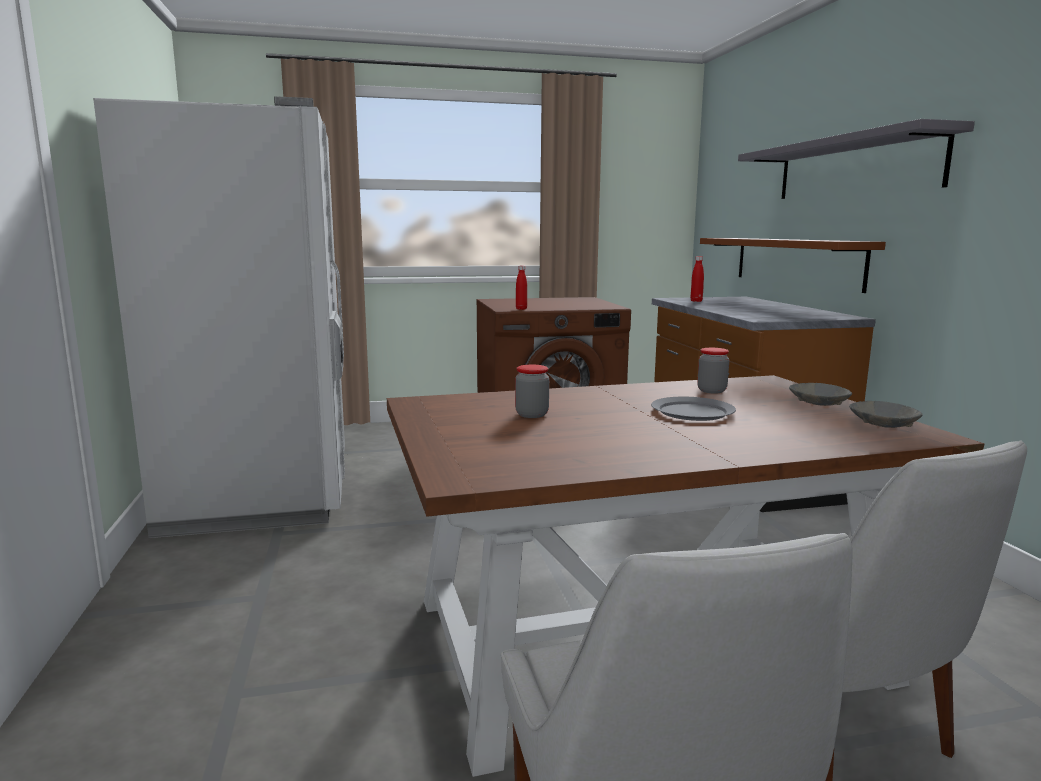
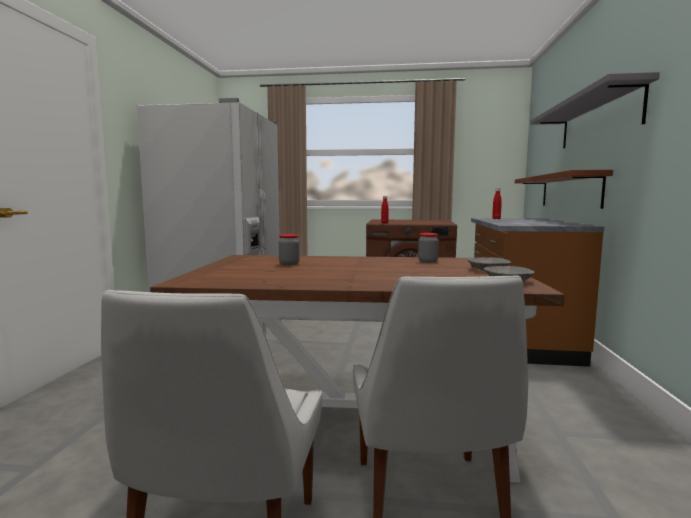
camera: 20 degrees right, 5 degrees down
(692, 412) = (387, 268): grey plate -> none

